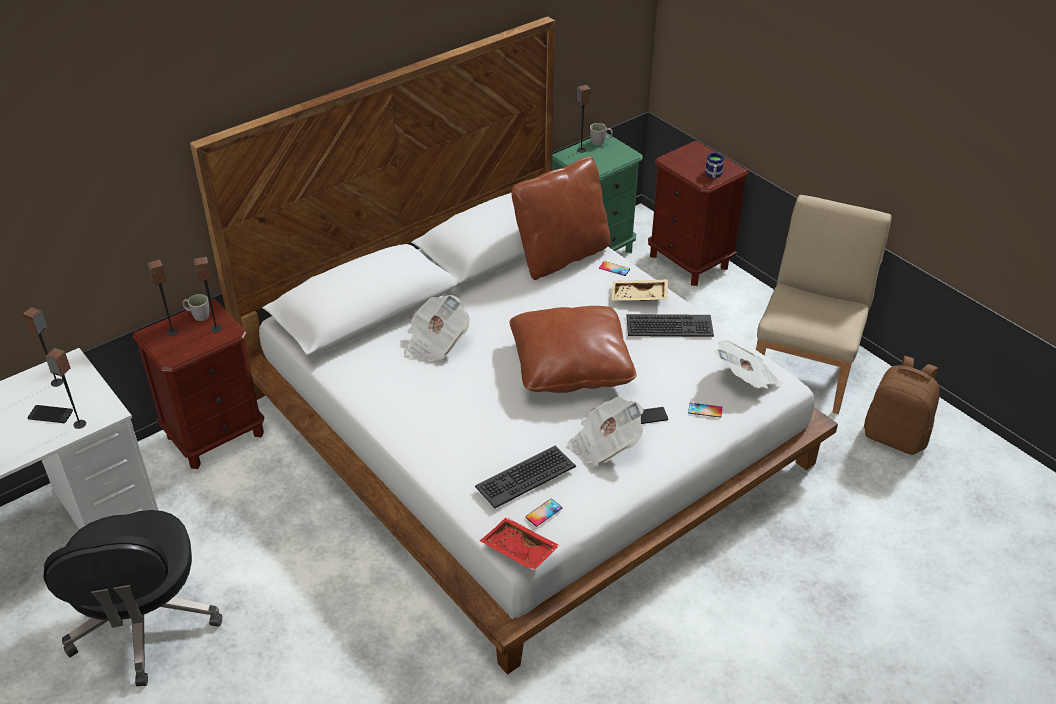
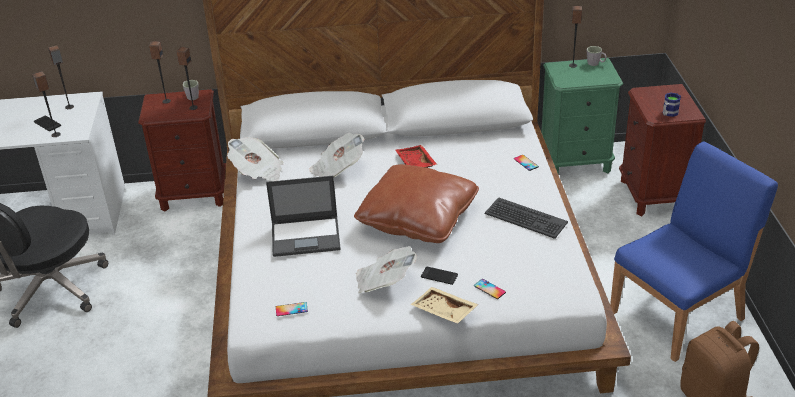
camera: 35 degrees right, 5 degrees down
(481, 429) = (306, 236): none -> laptop
(518, 551) = (247, 326): red tray -> red tray (415, 163)
(525, 476) = (302, 279): keyboard -> none
(561, 256) = (492, 141): brown pillow -> none
(639, 297) = (523, 189): beige tray -> beige tray (443, 312)
(746, 379) = (549, 280): newspaper -> newspaper (258, 172)
(805, 369) = (678, 315): beige chair -> blue chair

